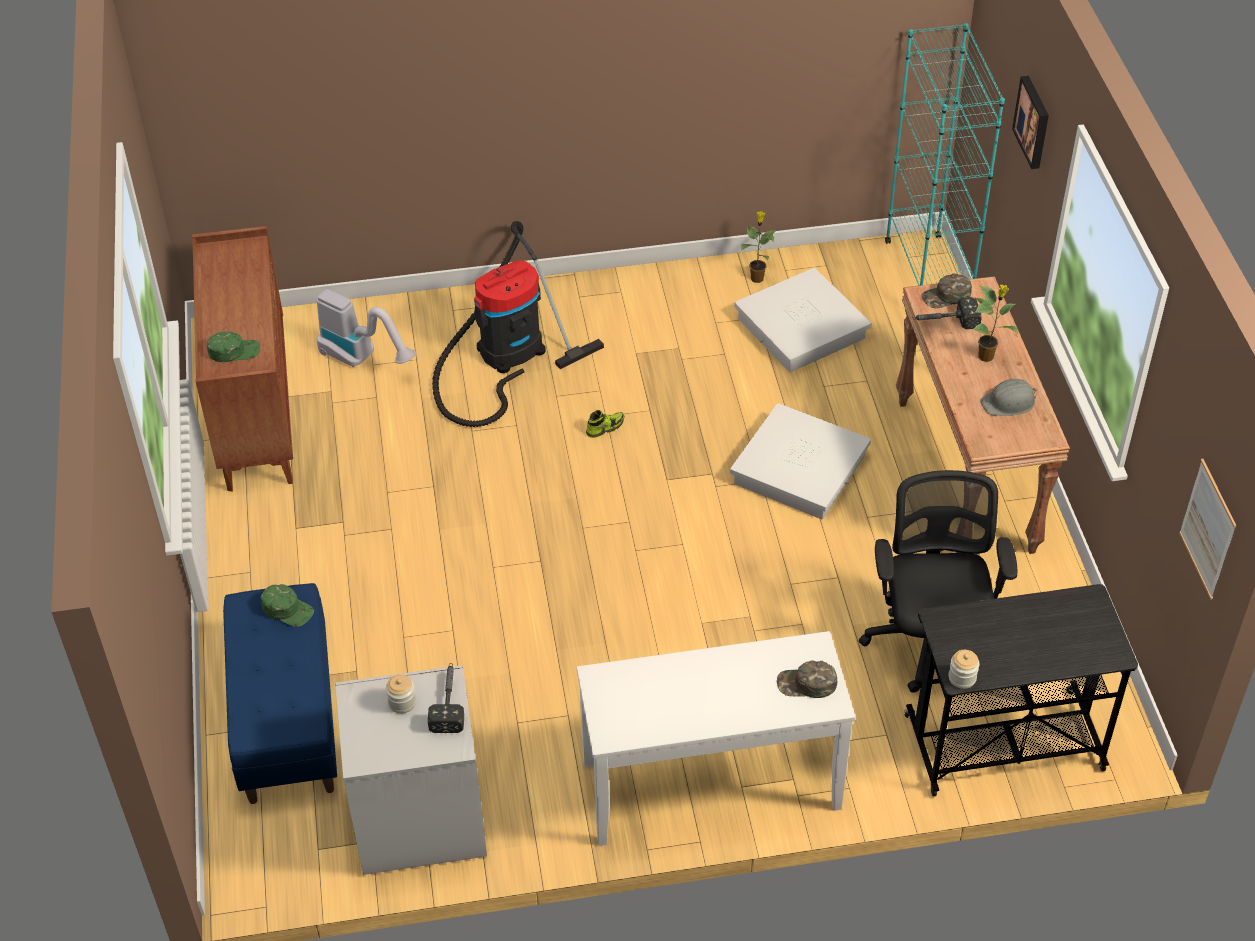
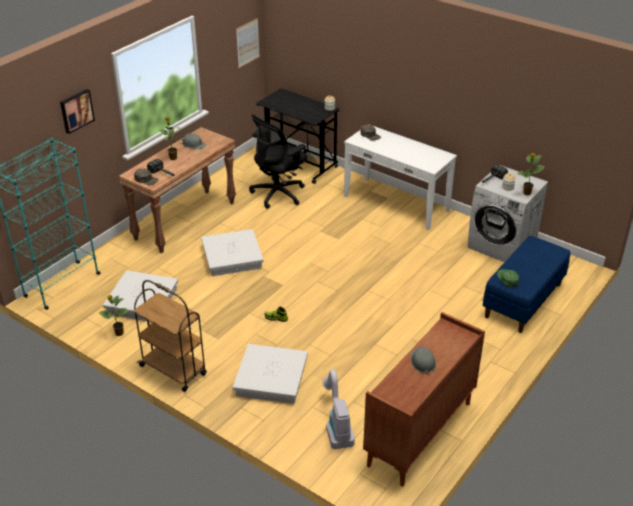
camera: 135 degrees left, 10 degrees down
(234, 350) = (449, 341): green cap -> none
(242, 307) = (422, 362): none -> grey hard hat
(355, 711) = (526, 193): none -> potted plant
(505, 355) = (271, 378): vacuum cleaner -> white storage box
(626, 286) = (173, 371): none -> brown cart

